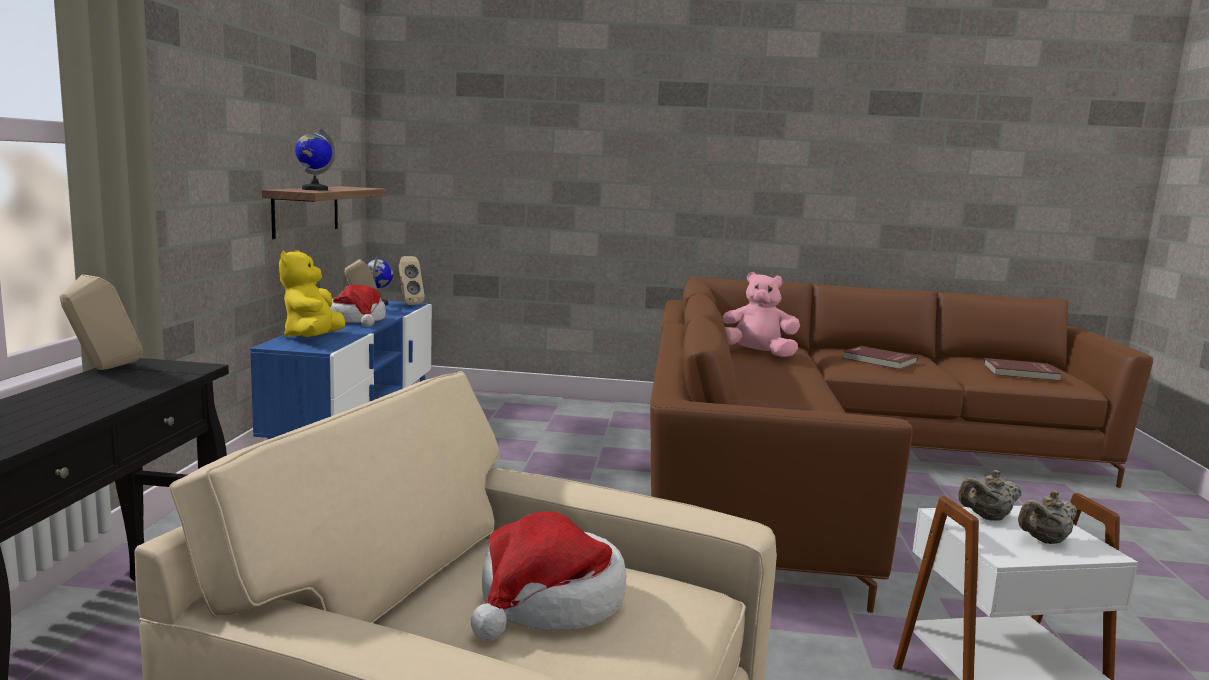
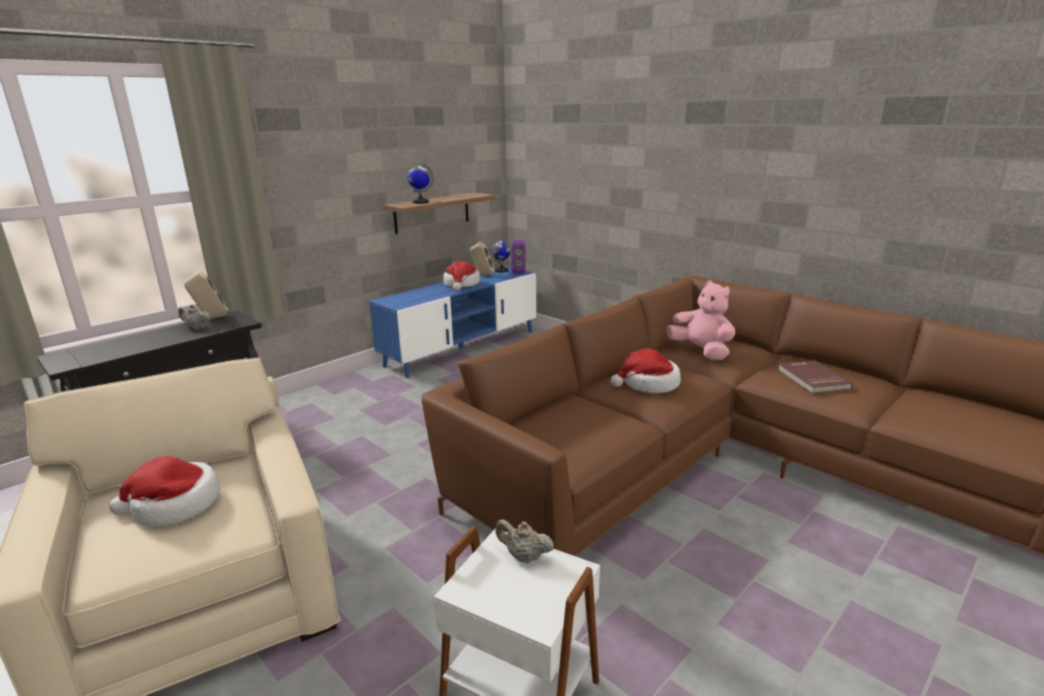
camera: 40 degrees right, 10 degrees up
(313, 338) = (411, 297): yellow plush toy -> none
(408, 304) = (519, 272): beige speaker -> purple speaker
(773, 382) = (648, 384): none -> hat
(1021, 373) = (963, 426): red book -> none
(1044, 541) = (518, 594): beige teapot -> beige teapot (196, 328)

